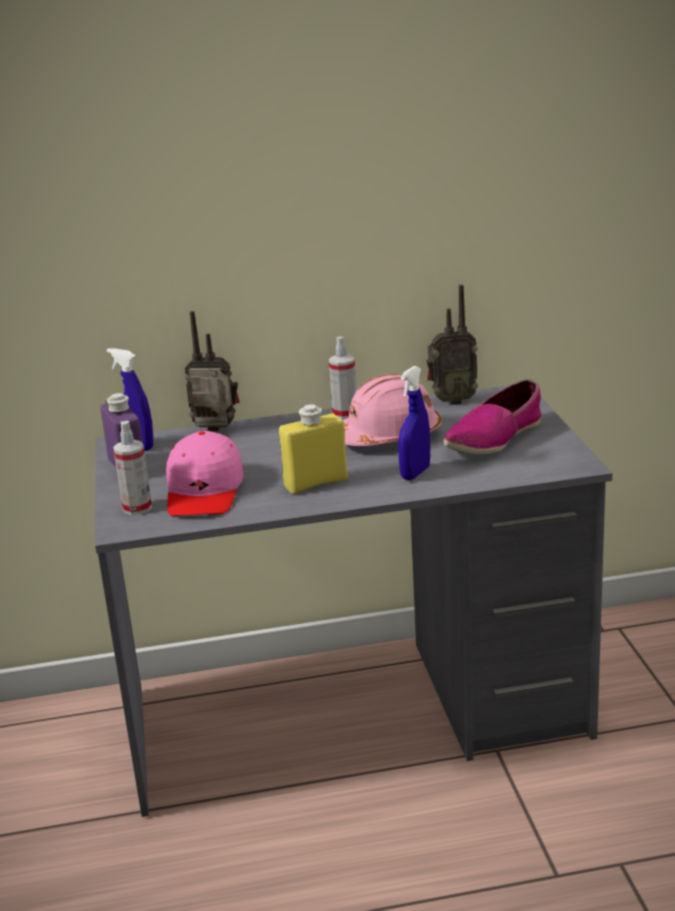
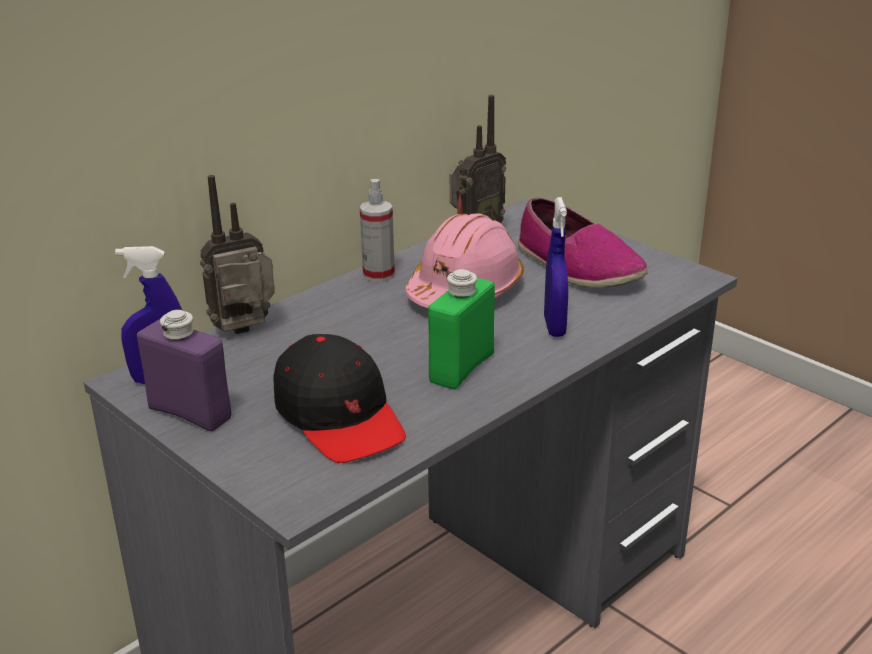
camera: 35 degrees left, 5 degrees up
(137, 508) = (279, 466): spray bottle -> none
(204, 491) = (339, 416): pink cap -> black cap
(316, 483) = (461, 368): yellow bottle -> green bottle
(494, 438) = (577, 267): shoe -> shoe turned 45 degrees counterclockwise

